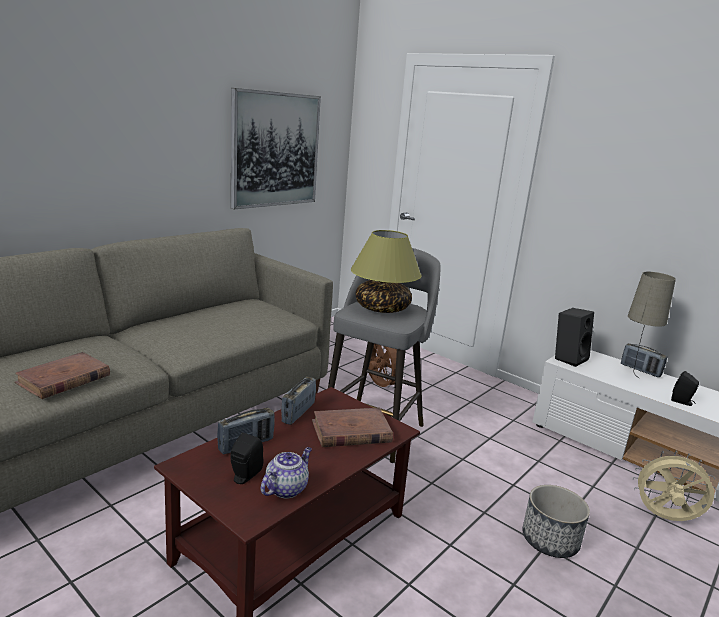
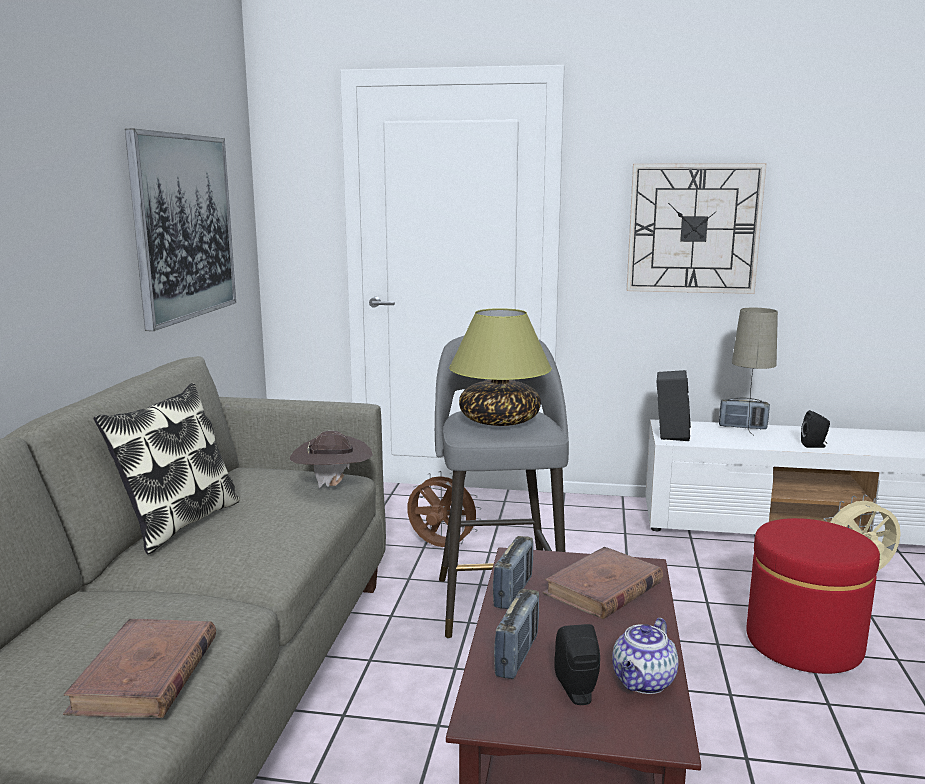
camera: 30 degrees left, 5 degrees down
(180, 317) = (178, 523): none -> pillow
(280, 322) = (333, 485): none -> brown hat
(286, 488) = (643, 682): teapot -> teapot turned 150 degrees counterclockwise
(298, 413) = (513, 592): radio -> radio turned 150 degrees counterclockwise
(550, 540) = (803, 643): planter -> red ottoman
(635, 198) = (693, 228): none -> wall clock

